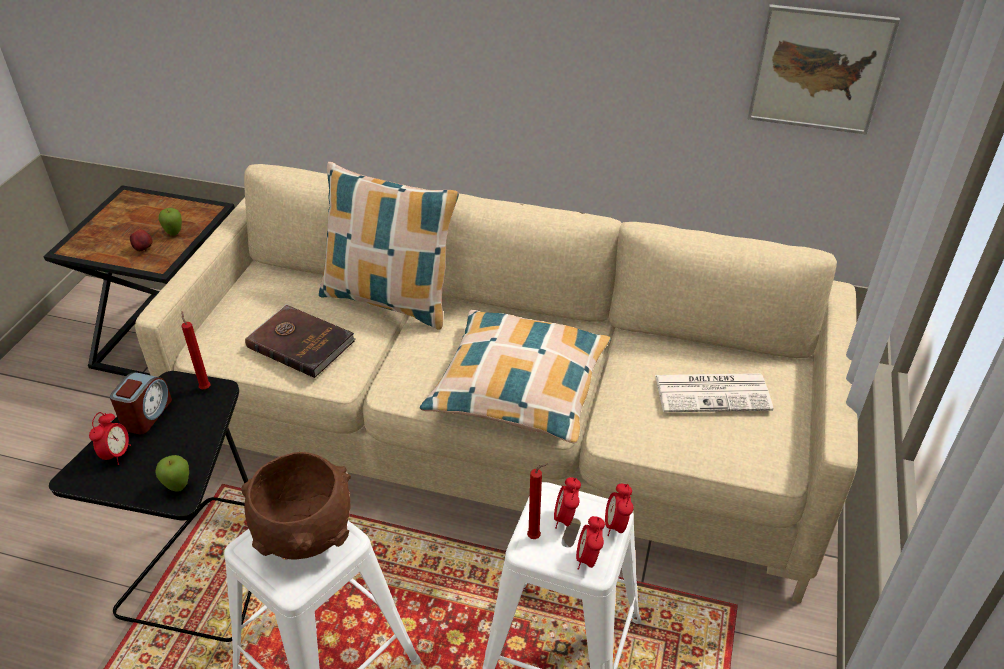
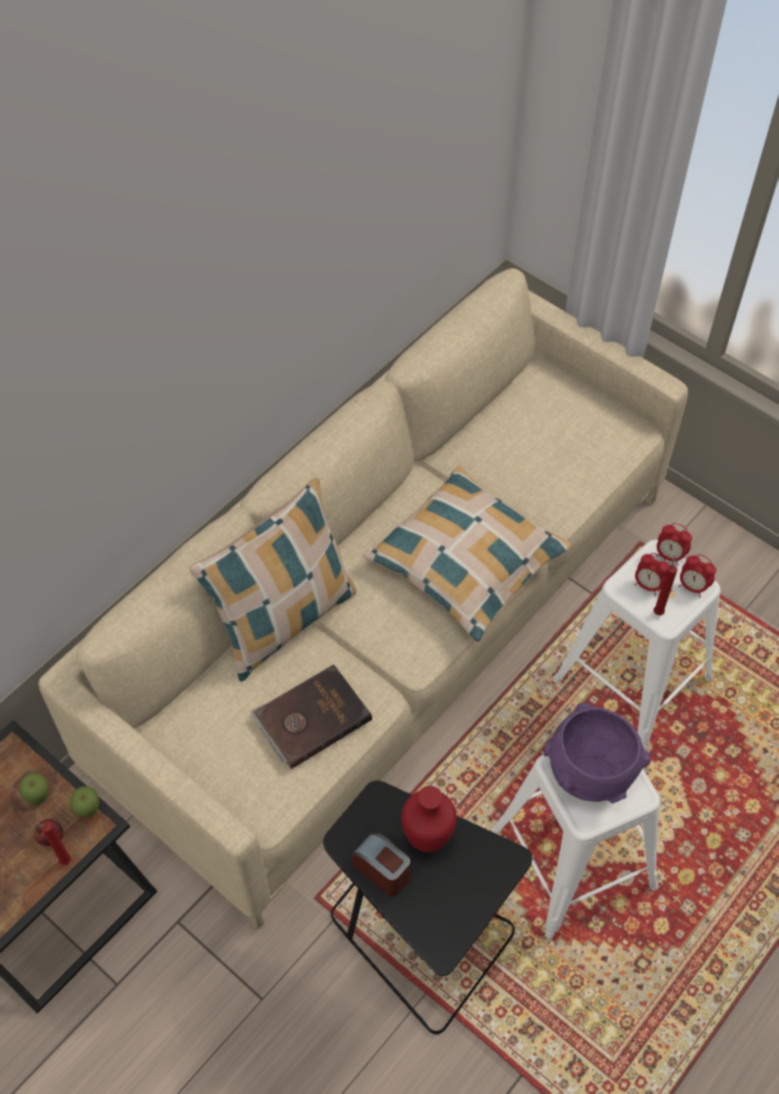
camera: 65 degrees left, 15 degrees up
(117, 454) = (427, 906): alarm clock -> none
(178, 487) = (496, 858): apple -> apple (89, 811)
(183, 433) = (426, 841): none -> red vase
(205, 387) = (367, 810): red candle -> red candle (63, 861)
(303, 535) = (589, 772): brown bowl -> purple bowl
(713, 392) = (544, 431): newspaper -> none
(819, 70) = (451, 150): picture -> none

